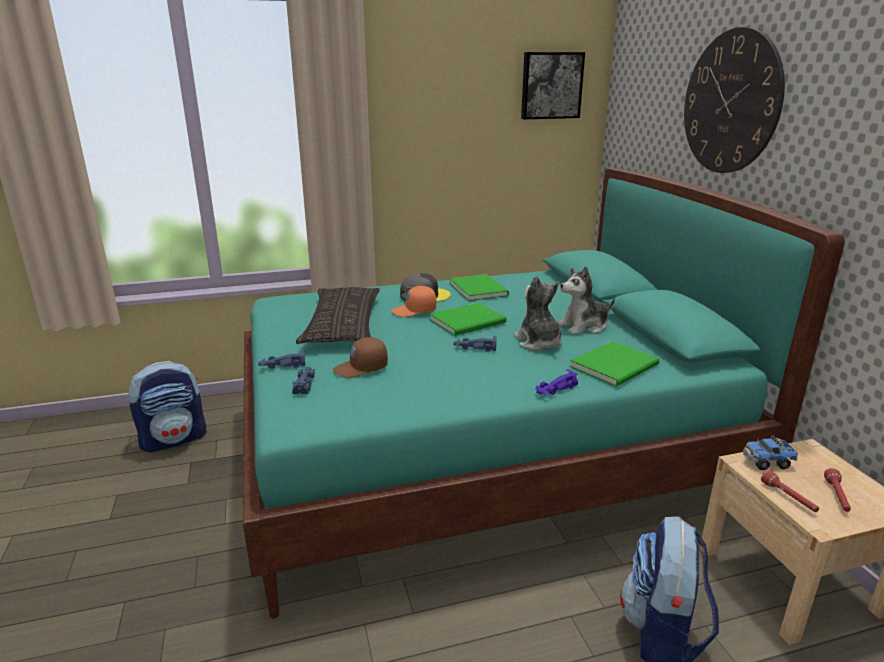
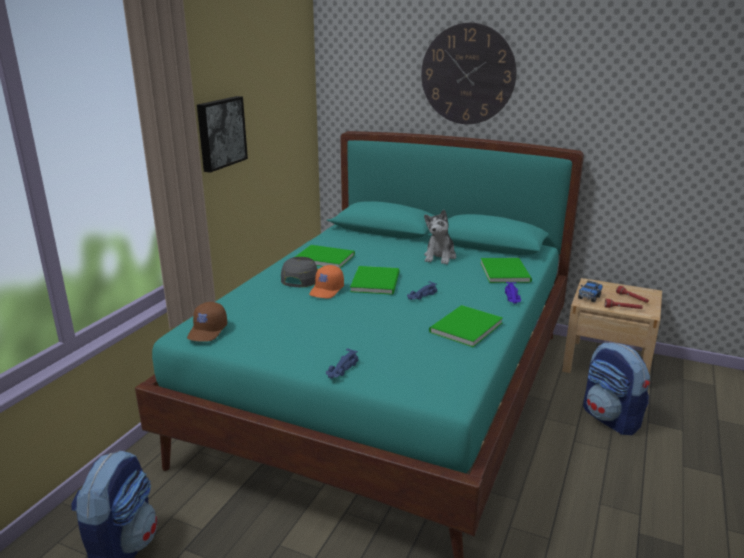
camera: 50 degrees left, 0 degrees up
(304, 383) = (389, 370): blue toy car -> none
(343, 324) = (301, 323): pillow -> none
(361, 368) = (395, 342): brown cap -> brown cap (208, 331)
(439, 387) = (463, 328): none -> green book
(538, 342) = (442, 277): plush toy -> none
(551, 85) = (288, 67): picture -> picture (220, 133)

